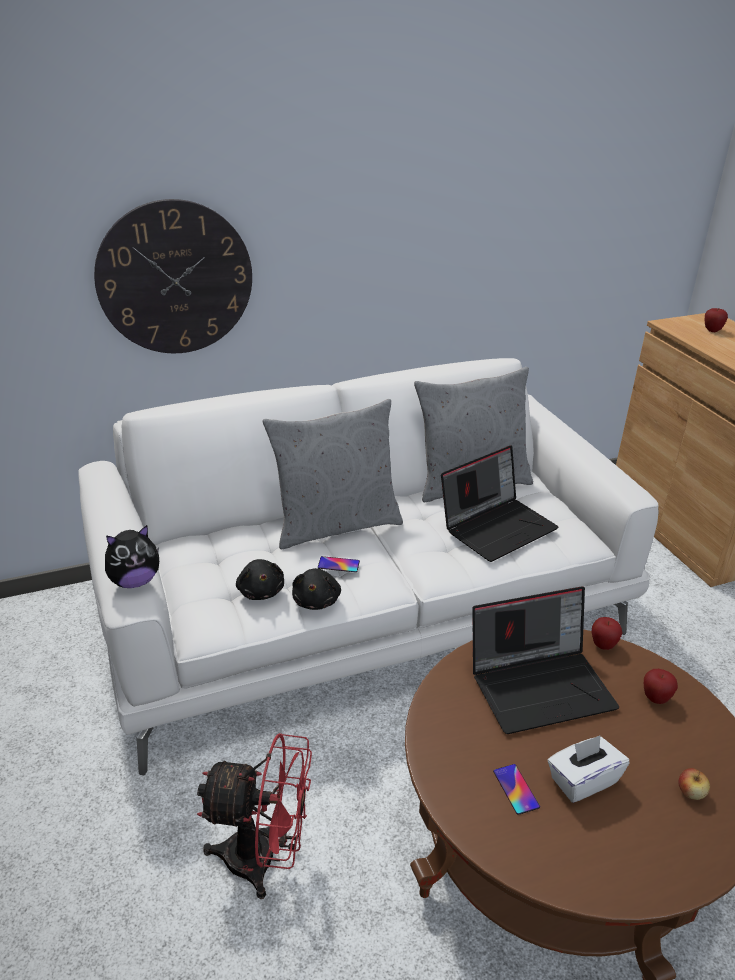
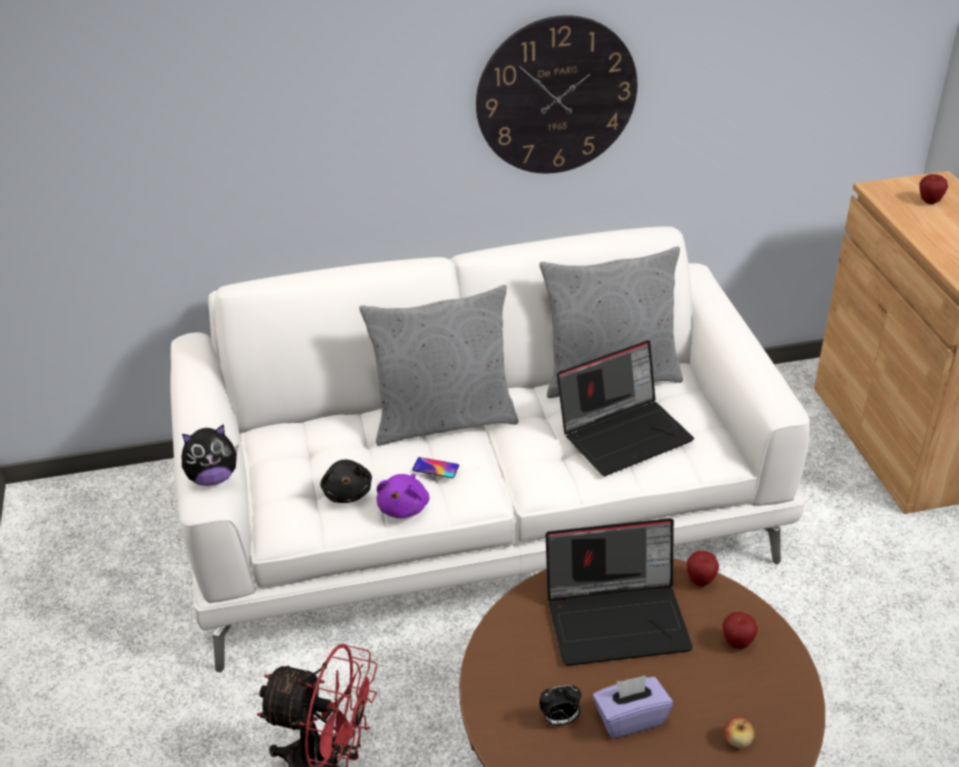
camera: 10 degrees right, 5 degrees up
(175, 279) = (275, 141): wall clock -> wall clock (556, 96)
(317, 600) = (404, 507): black plush toy -> purple plush toy
(516, 789) = (559, 720): phone -> alarm clock
(582, 780) = (630, 718): white tissue box -> purple tissue box

